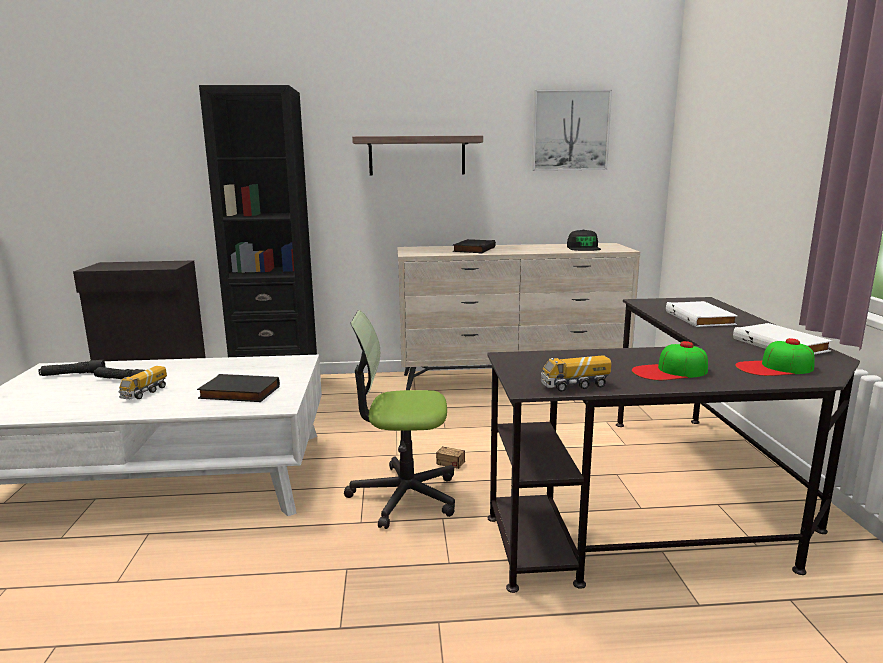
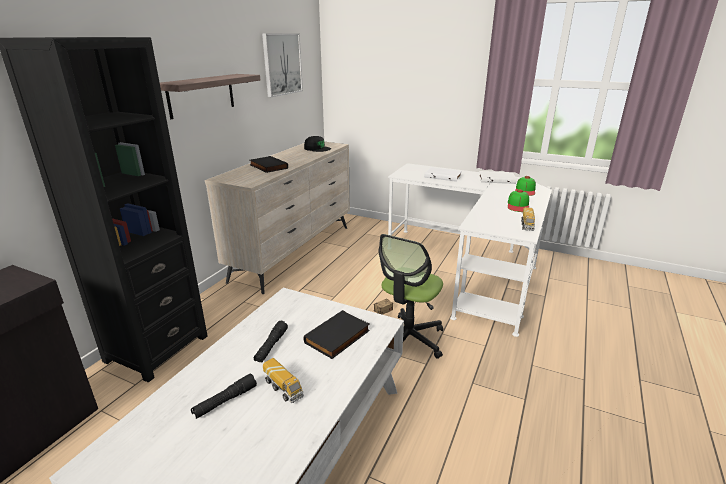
camera: 60 degrees left, 10 degrees up
(73, 374) = (153, 441): black flashlight -> black flashlight (271, 346)
(671, 501) = (470, 268): black desk -> white desk

